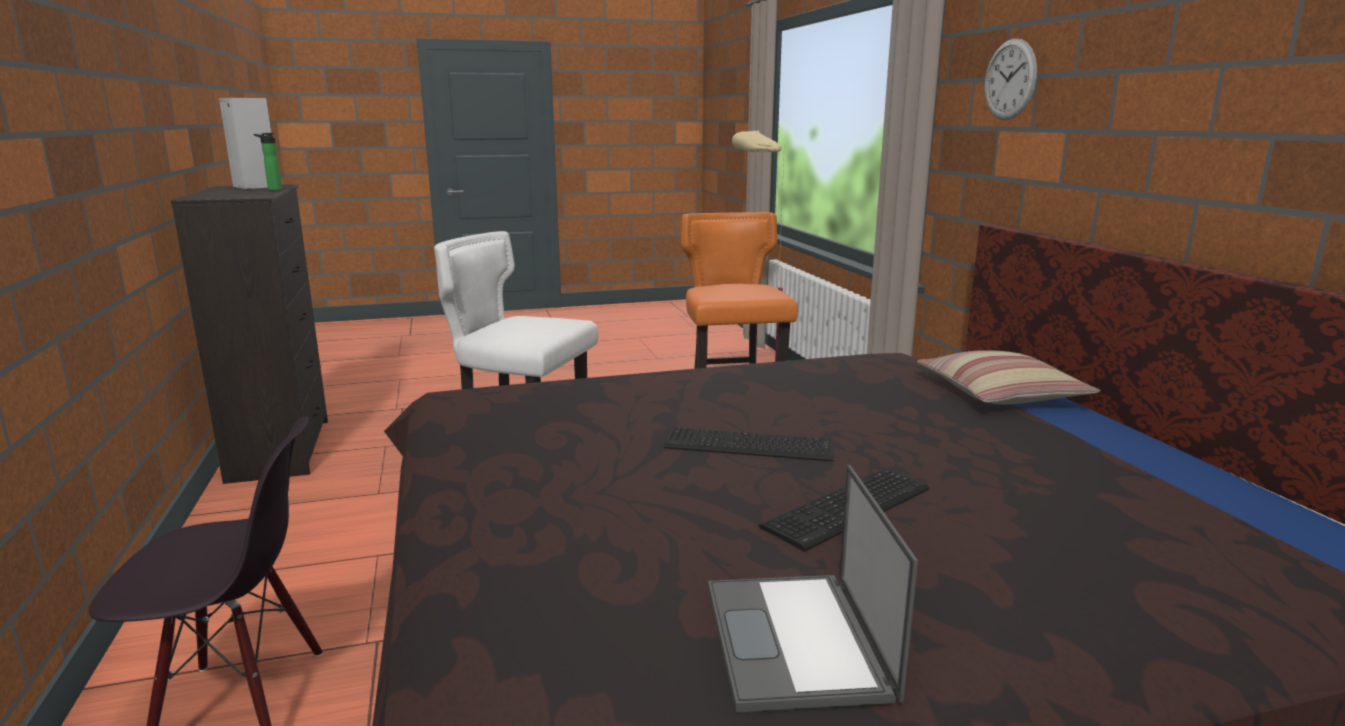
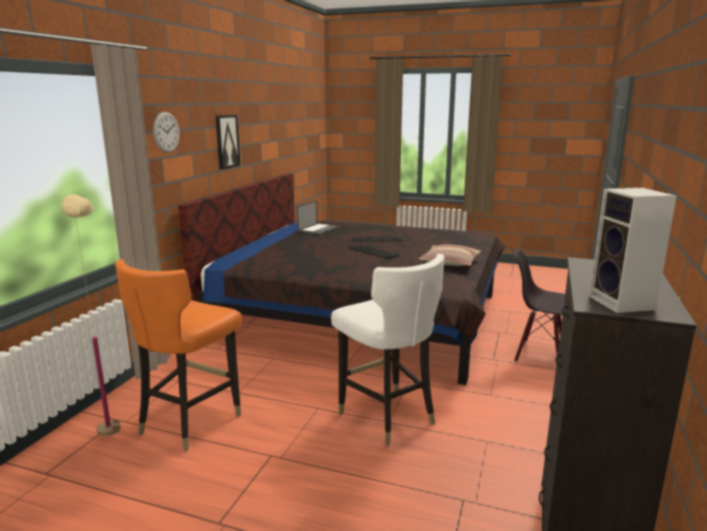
camera: 145 degrees left, 0 degrees up
(272, 190) = (585, 282): bottle -> none
(798, 641) = (421, 232): laptop -> laptop (318, 229)
(1001, 394) = (259, 249): pillow -> pillow (450, 262)
(1186, 113) = (227, 141): none -> picture

